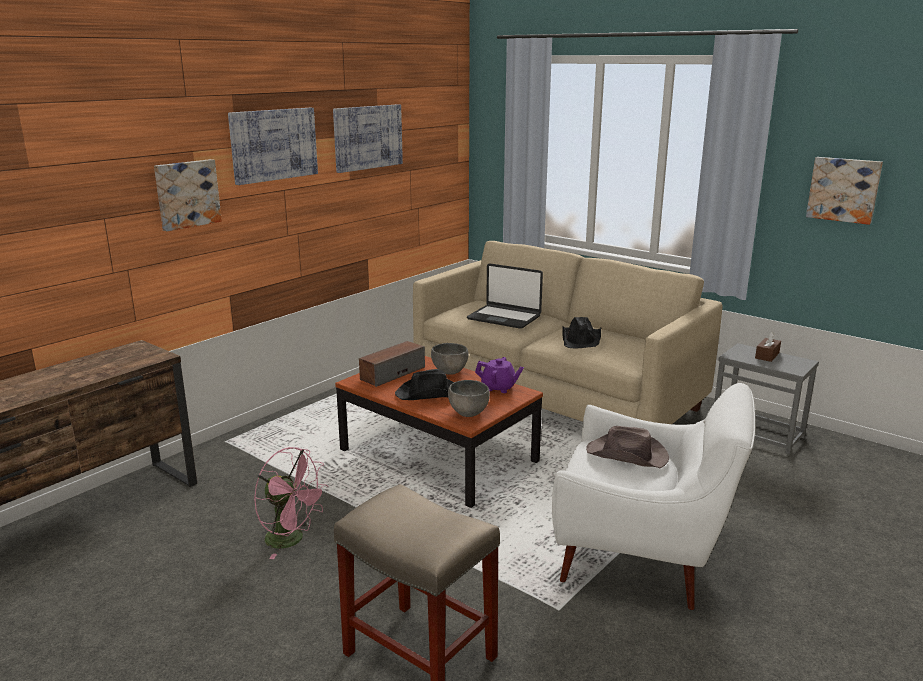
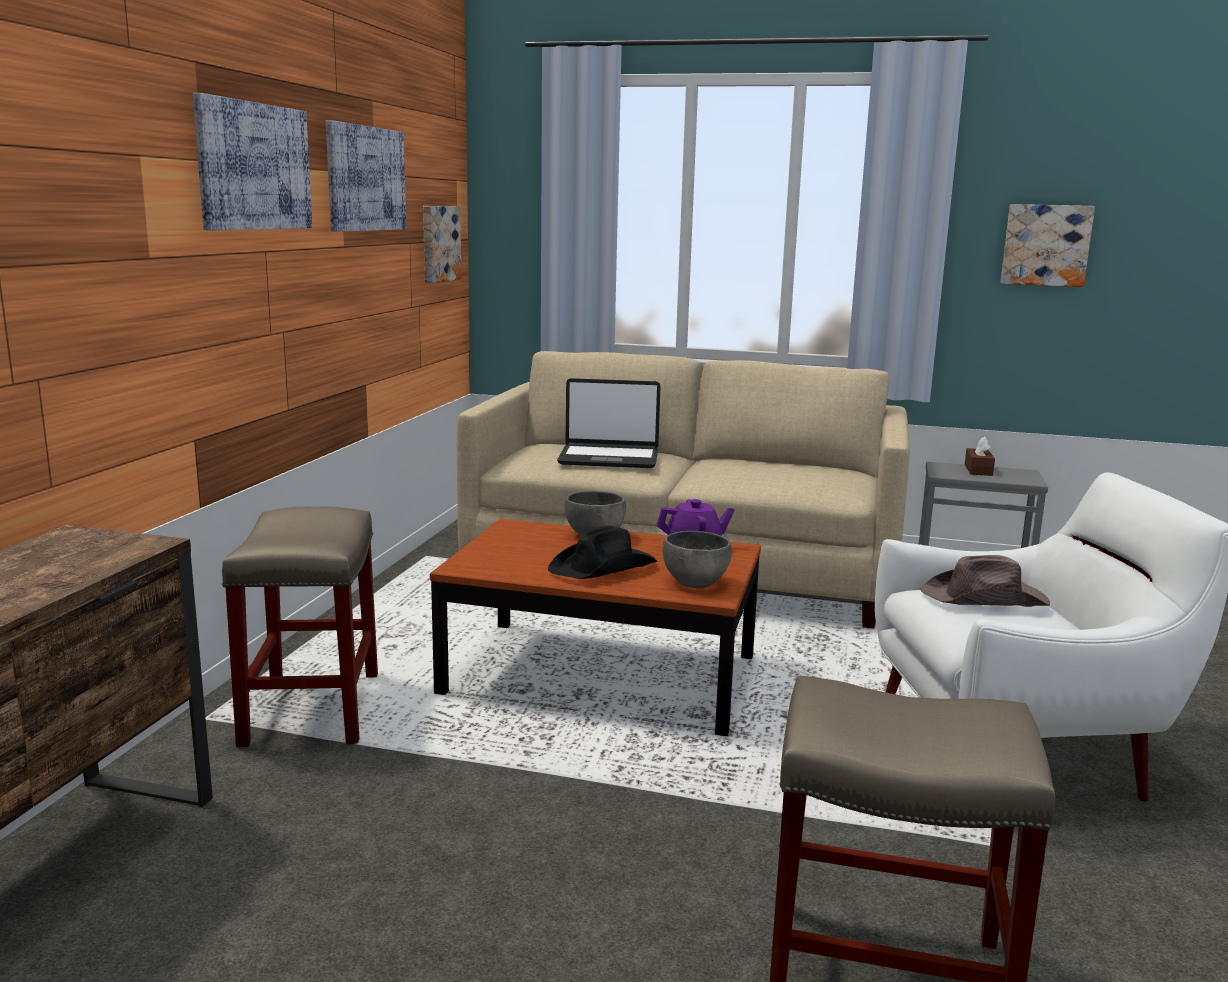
camera: 25 degrees left, 5 degrees down
(186, 194) = (134, 236): picture -> picture (438, 243)
(277, 445) = (312, 707): none -> beige stool
(292, 540) = (489, 850): pink fan -> none
(392, 373) = (509, 549): speaker -> none
(581, 339) = (749, 472): black hat -> none

